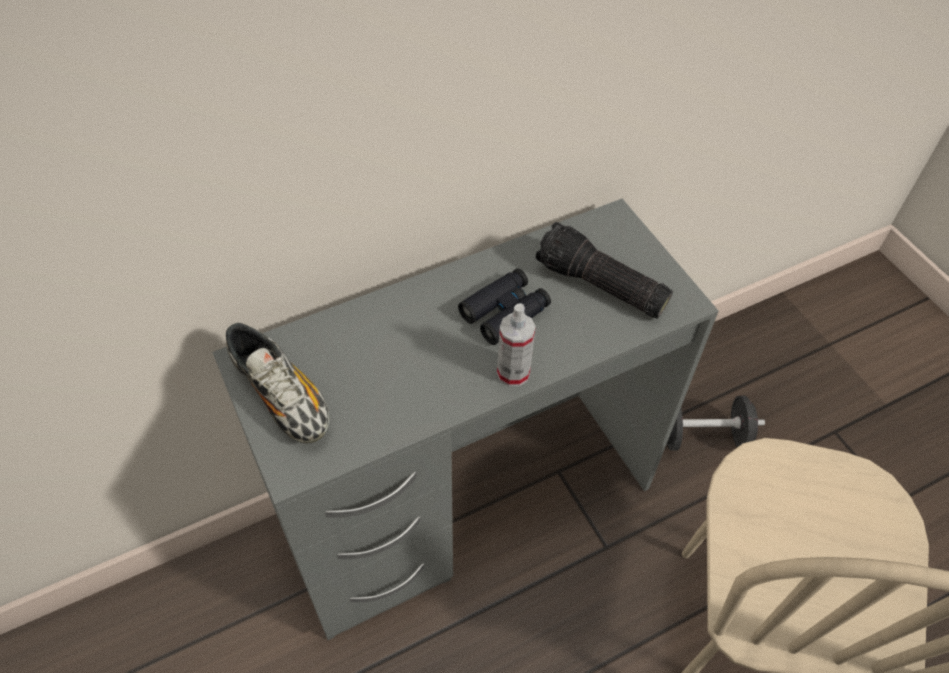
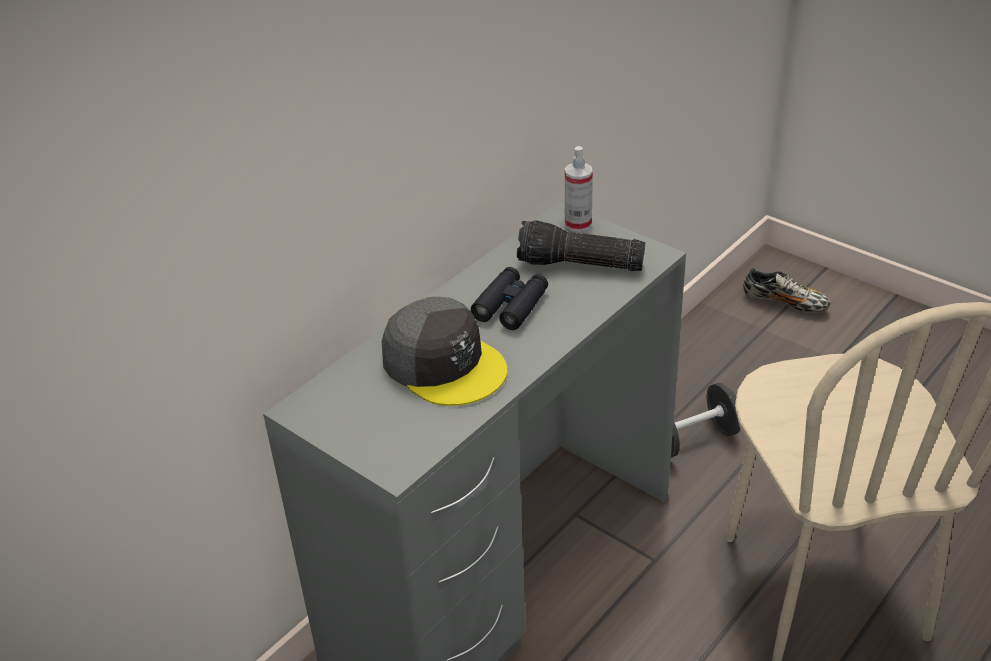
camera: 20 degrees left, 15 degrees down
(282, 396) = (352, 422): shoe -> shoe (784, 303)
(403, 359) = (444, 364): none -> grey cap
(513, 373) = (545, 343): spray bottle -> spray bottle (578, 224)

